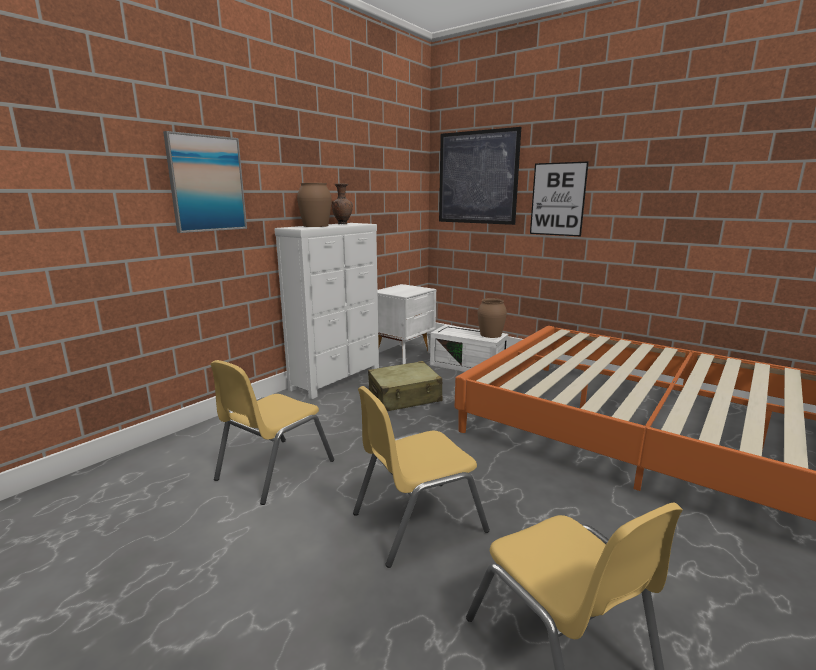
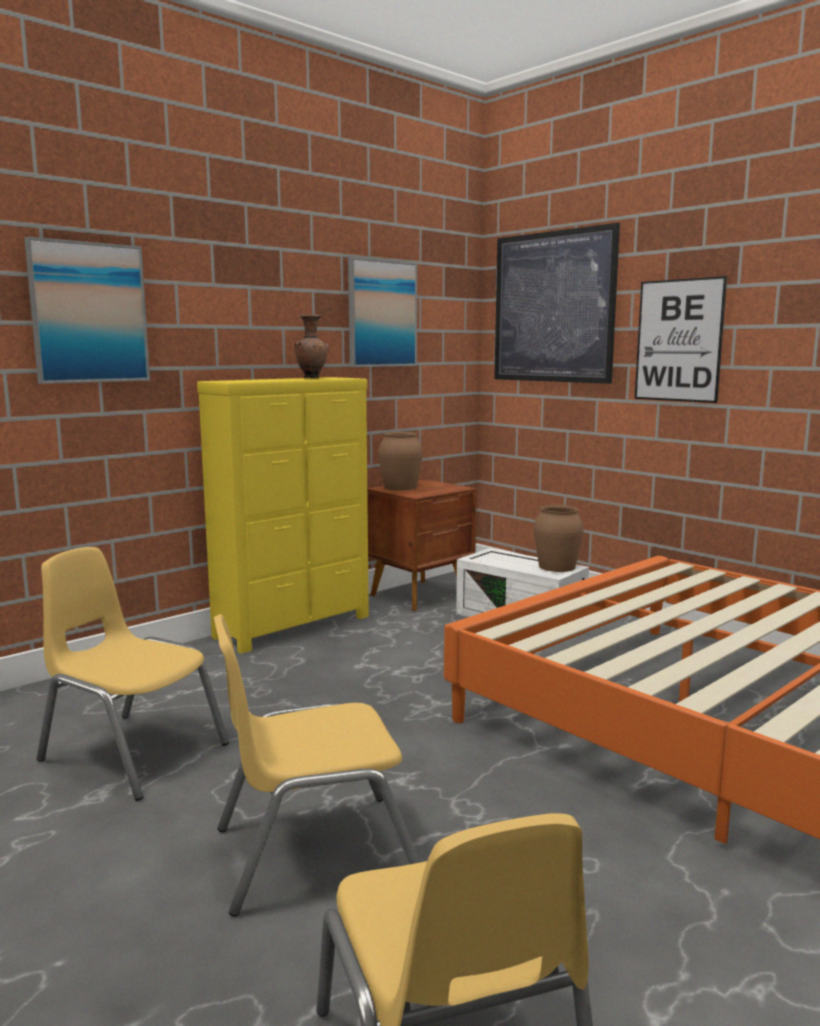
camera: 10 degrees right, 5 degrees down
(274, 470) = (133, 753): yellow chair -> yellow chair turned 75 degrees clockwise
(316, 226) = (264, 379): brown vase -> brown vase (400, 487)
(337, 379) = (295, 627): white dresser -> yellow dresser
(376, 182) = (381, 314): none -> picture
(403, 354) = (421, 595): white nightstand -> brown nightstand
(405, 397) = (390, 660): beige suitcase -> none

